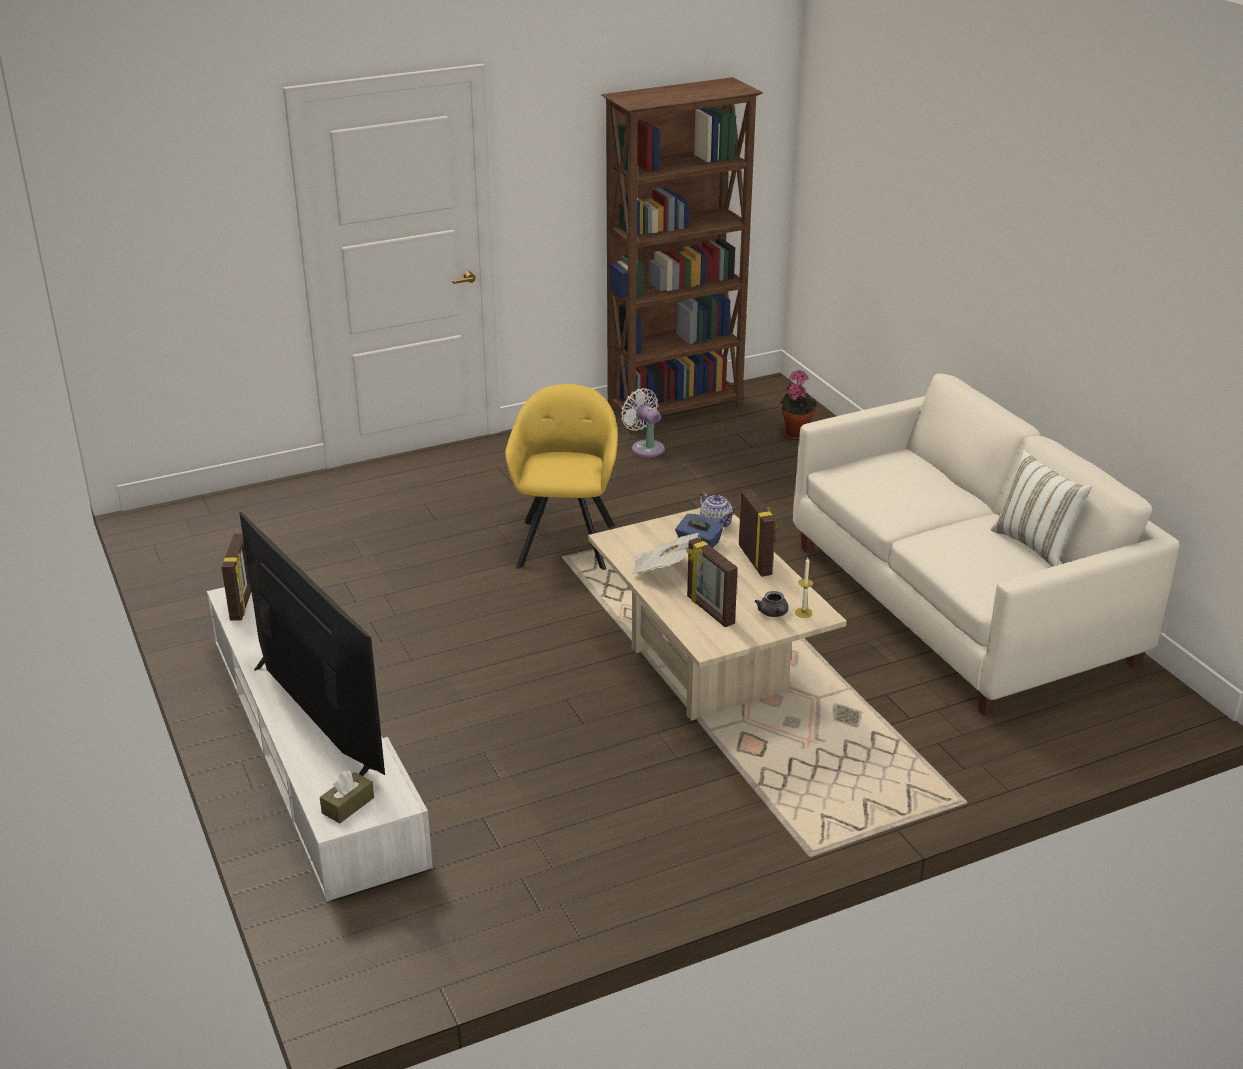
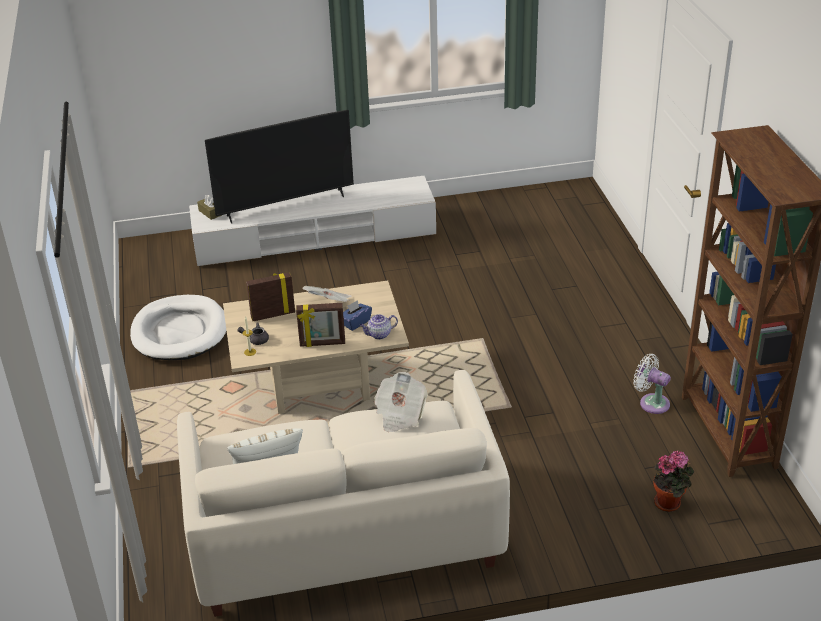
camera: 105 degrees right, 5 degrees up
(243, 603) = (405, 185): picture frame -> none
(566, 541) = (504, 343): yellow armchair -> none
(634, 840) = (180, 332): none -> white dog bed
(645, 447) = (651, 402): white fan -> white fan turned 120 degrees counterclockwise
(868, 482) = (400, 414): none -> newspaper

